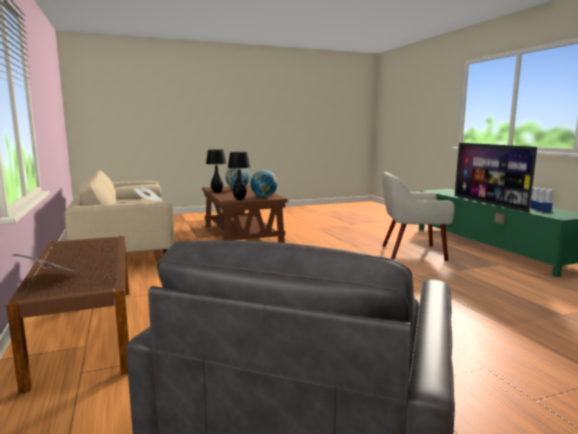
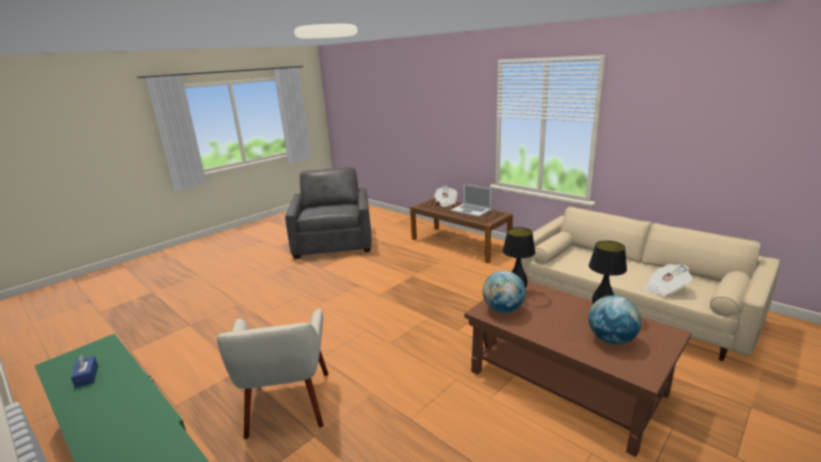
camera: 155 degrees right, 10 degrees up
(70, 256) = (471, 210): none -> laptop
(411, 252) = (287, 404): beige armchair -> beige armchair turned 105 degrees clockwise
(489, 203) = (144, 389): television -> none

